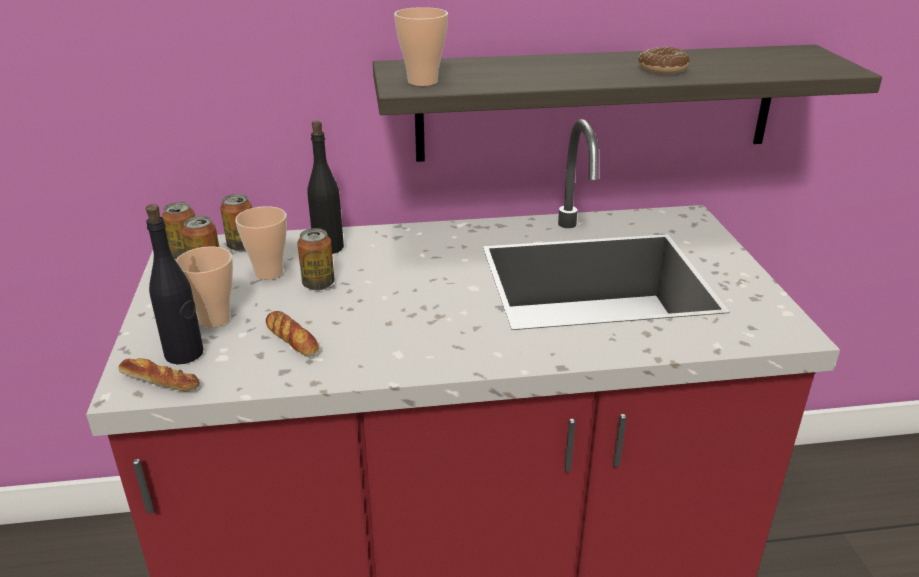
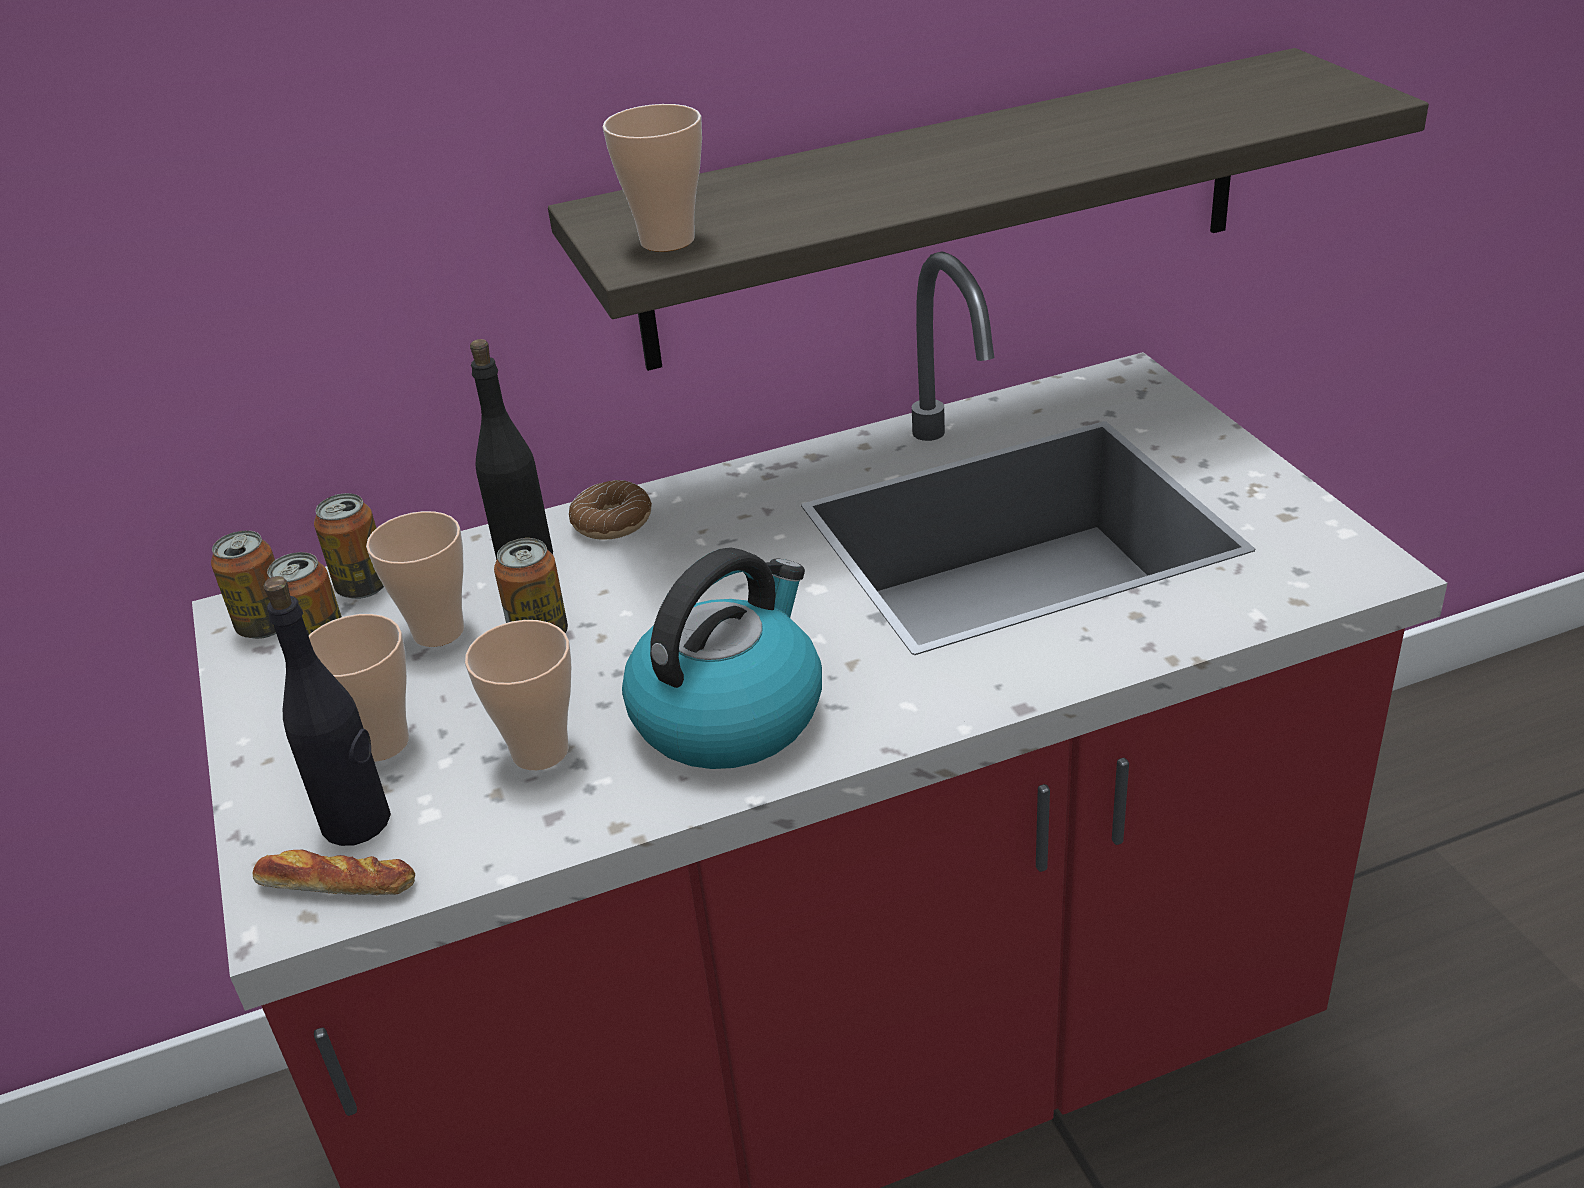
camera: 10 degrees left, 5 degrees up
(292, 338) = (540, 751): bread -> cup
(399, 339) = (729, 713): none -> kettle
(662, 69) = (1069, 144): donut -> donut (612, 522)

